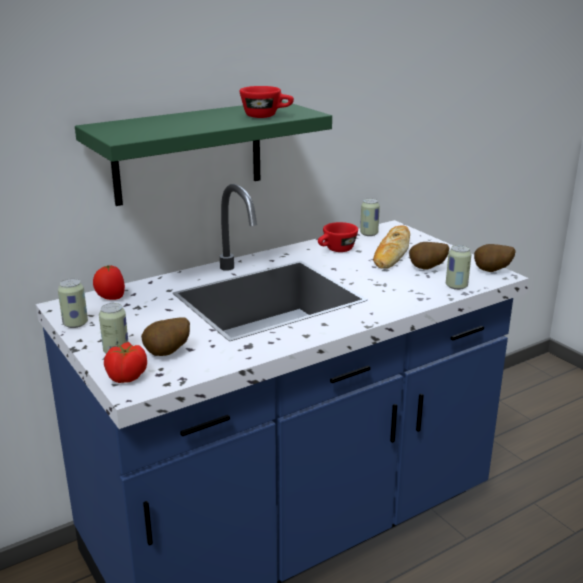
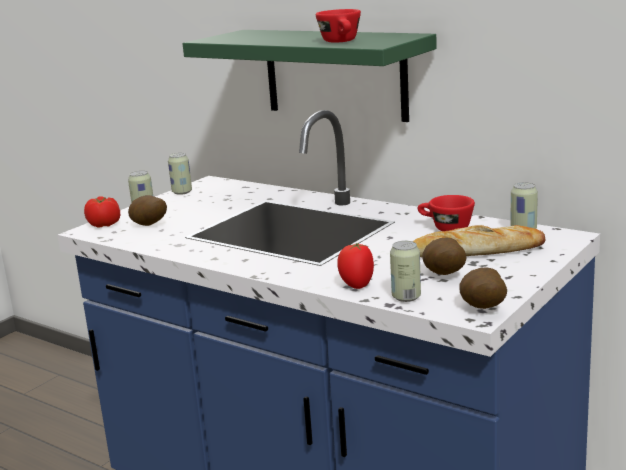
camera: 70 degrees right, 5 degrees down
(110, 298) = (235, 188): tomato -> tomato (356, 285)

